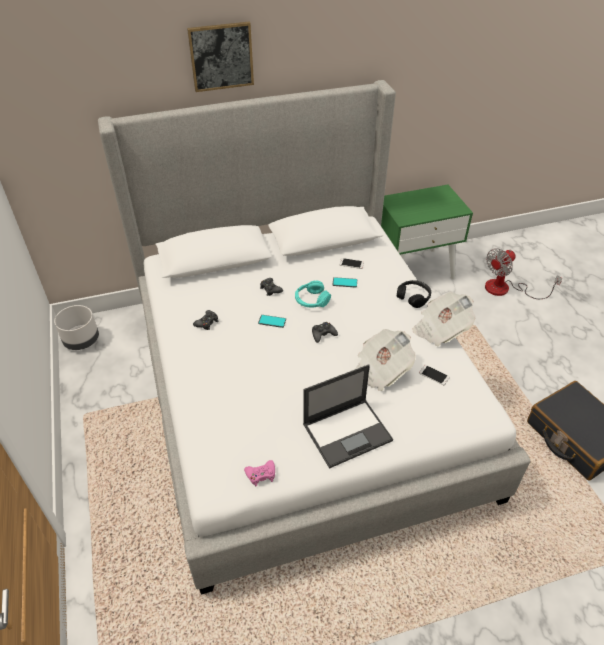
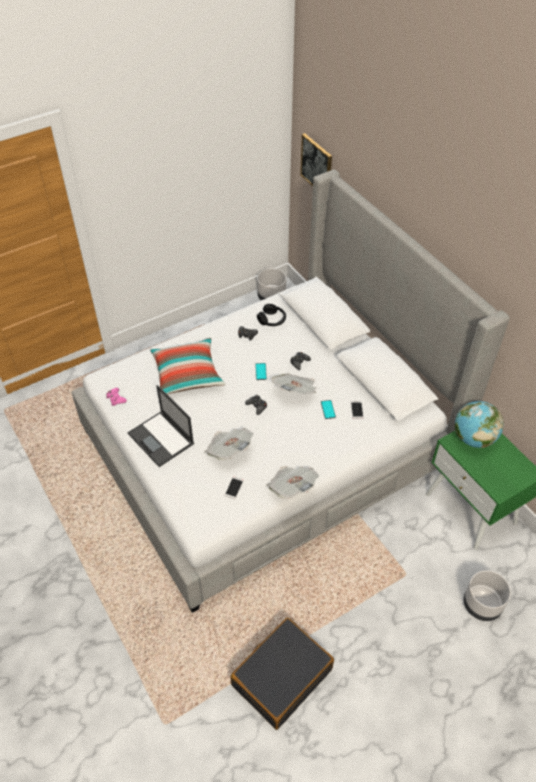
camera: 75 degrees right, 5 degrees up
(221, 56) = (410, 191): picture -> picture (317, 165)
(249, 389) = (187, 375): none -> pillow
(311, 300) = (296, 391): turquoise headphones -> newspaper
(402, 207) = (473, 438): none -> globe
(413, 297) = (328, 463): black headphones -> black headphones (272, 320)
(506, 289) = (482, 605): fan -> grey planter

